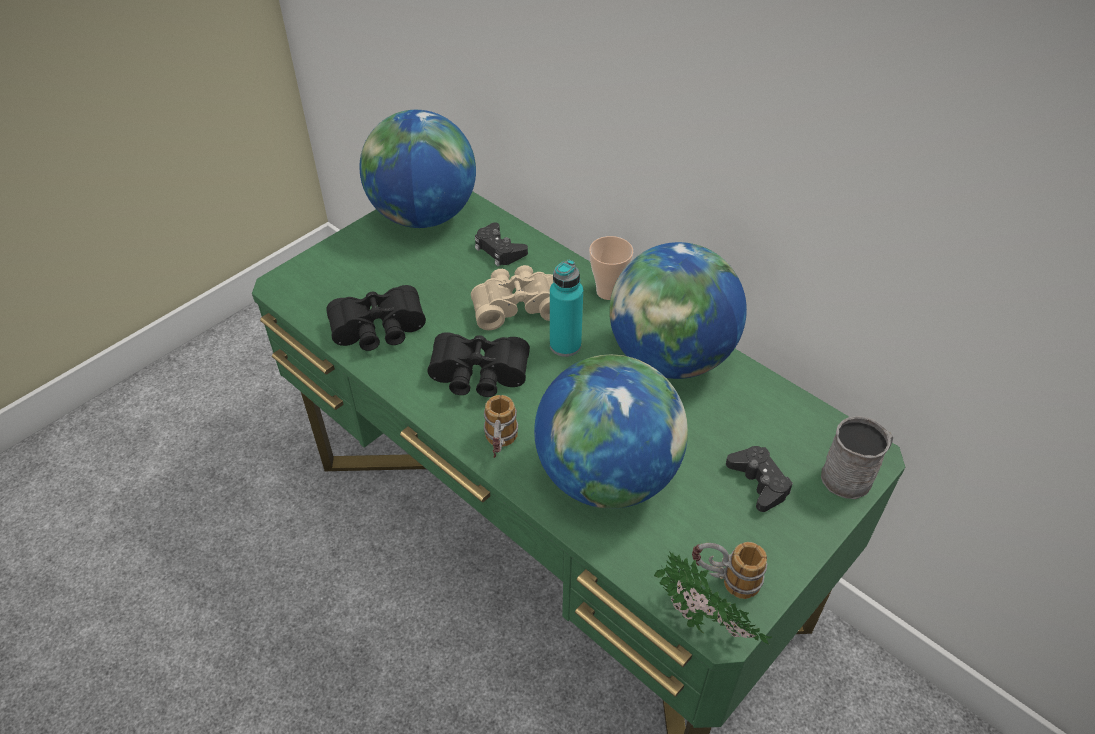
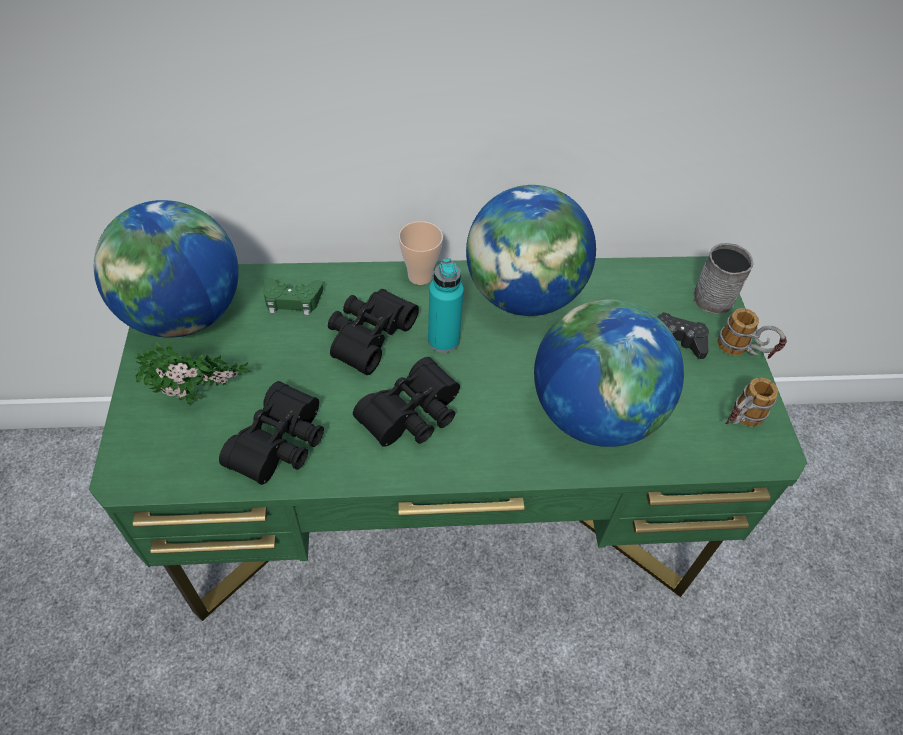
camera: 50 degrees left, 5 degrees up
(499, 250) = (292, 300): black game controller -> green game controller
(500, 447) = (500, 455): mug -> mug (743, 352)
(517, 305) = (367, 335): beige binoculars -> black binoculars
(703, 628) = (767, 463): potted plant -> potted plant (201, 398)

